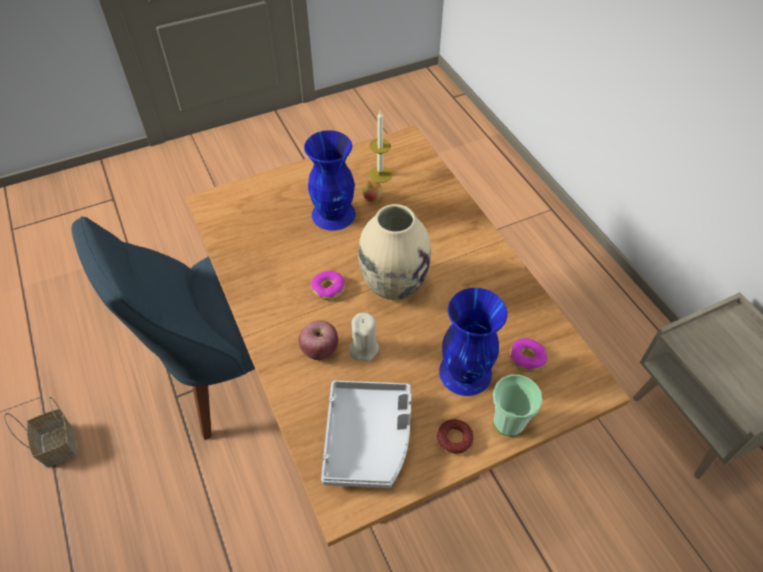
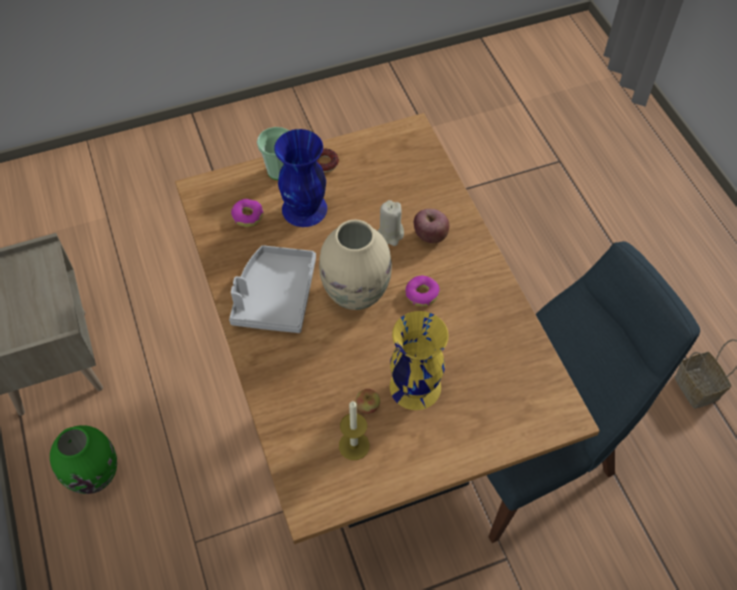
camera: 175 degrees left, 5 degrees up
(334, 214) = (414, 386): blue vase -> yellow vase
(368, 438) = (391, 167): grey tray -> grey tray (274, 296)
(601, 328) = (95, 474): none -> green vase

